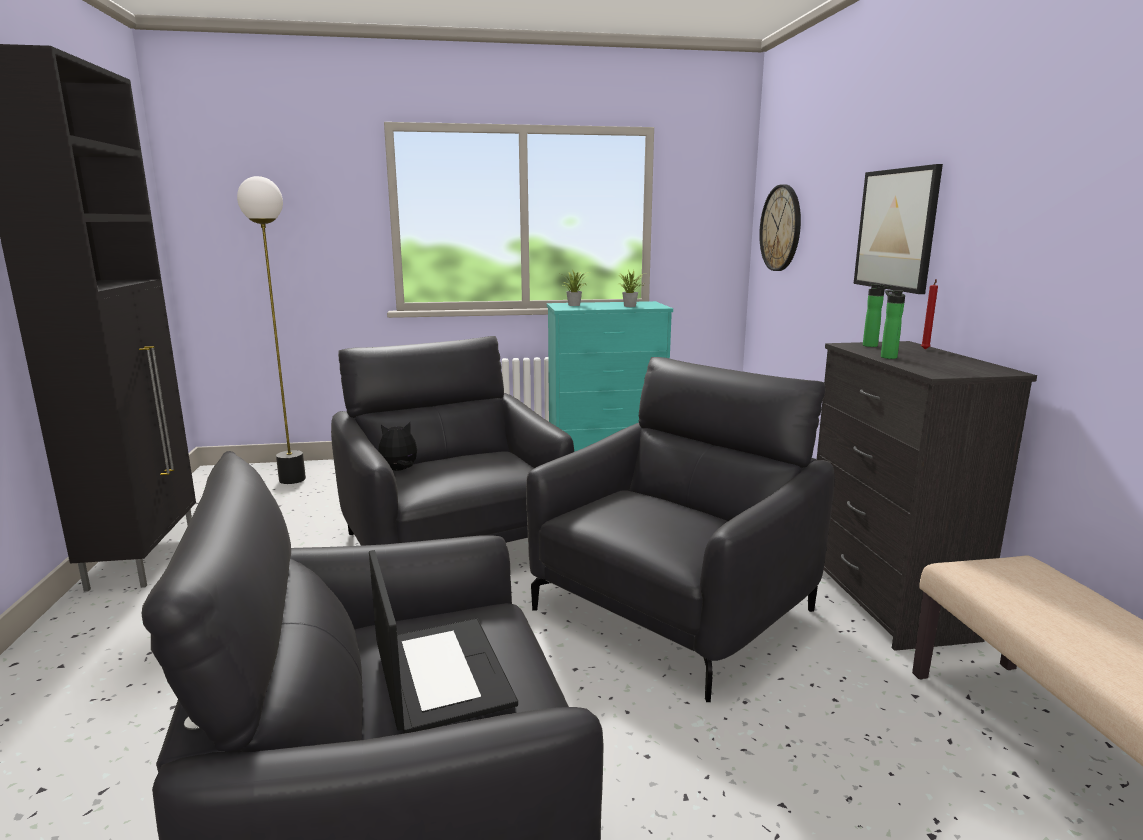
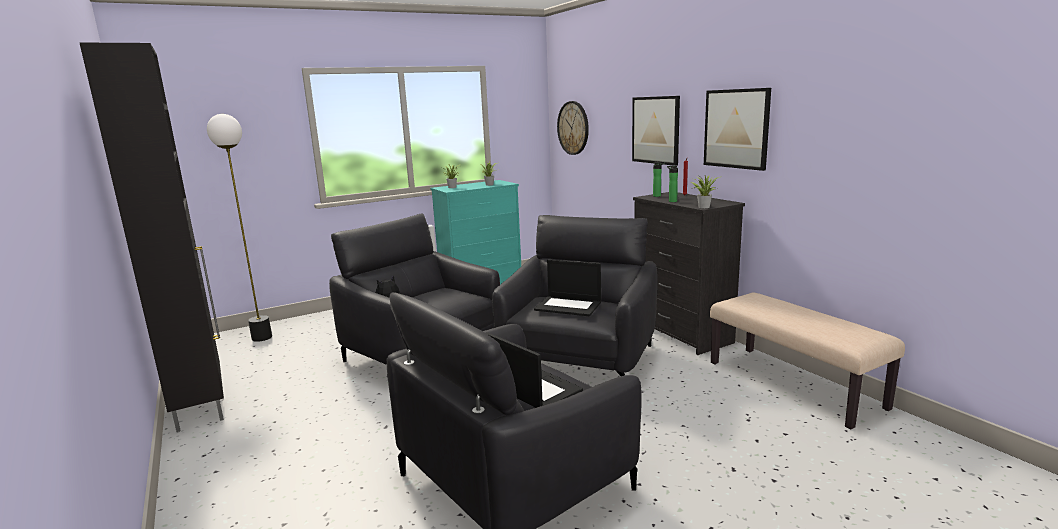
camera: 20 degrees left, 0 degrees up
(649, 517) = (569, 306): none -> laptop
(938, 373) = (703, 207): none -> potted plant
(1039, 224) = (736, 128): none -> picture

